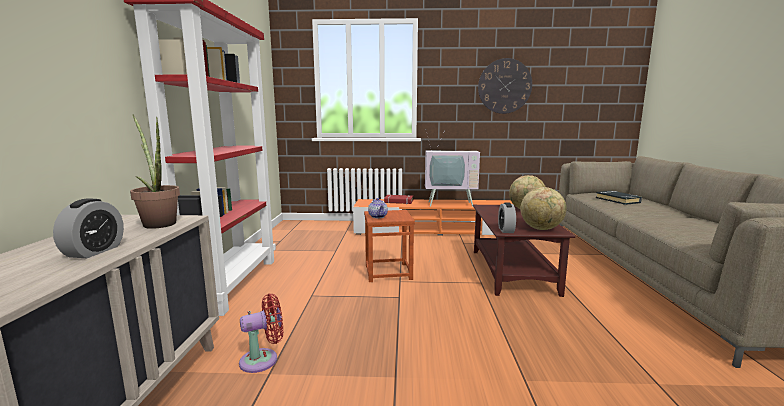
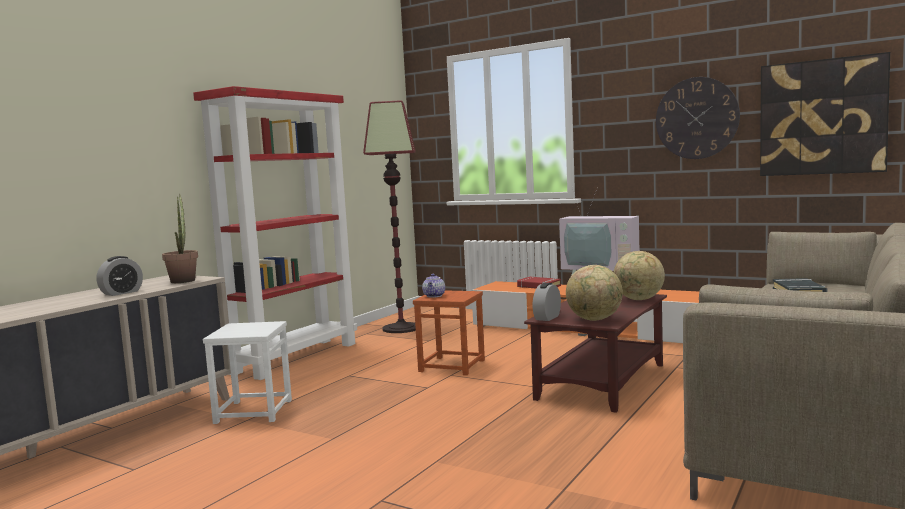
camera: 30 degrees right, 5 degrees down
(263, 360) = (253, 411): red fan -> white stool
(296, 242) = (401, 328): none -> floor lamp
(578, 91) = (822, 117): none -> picture

